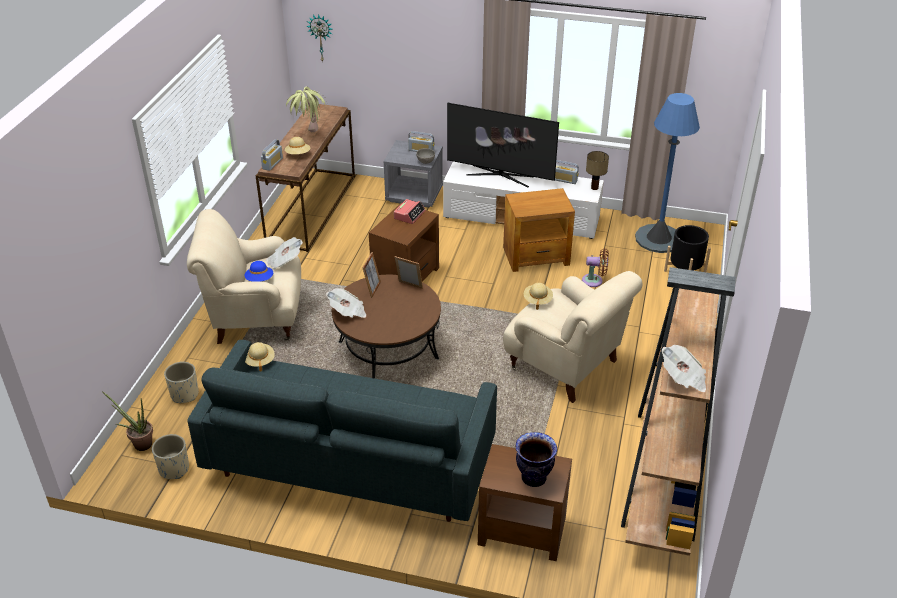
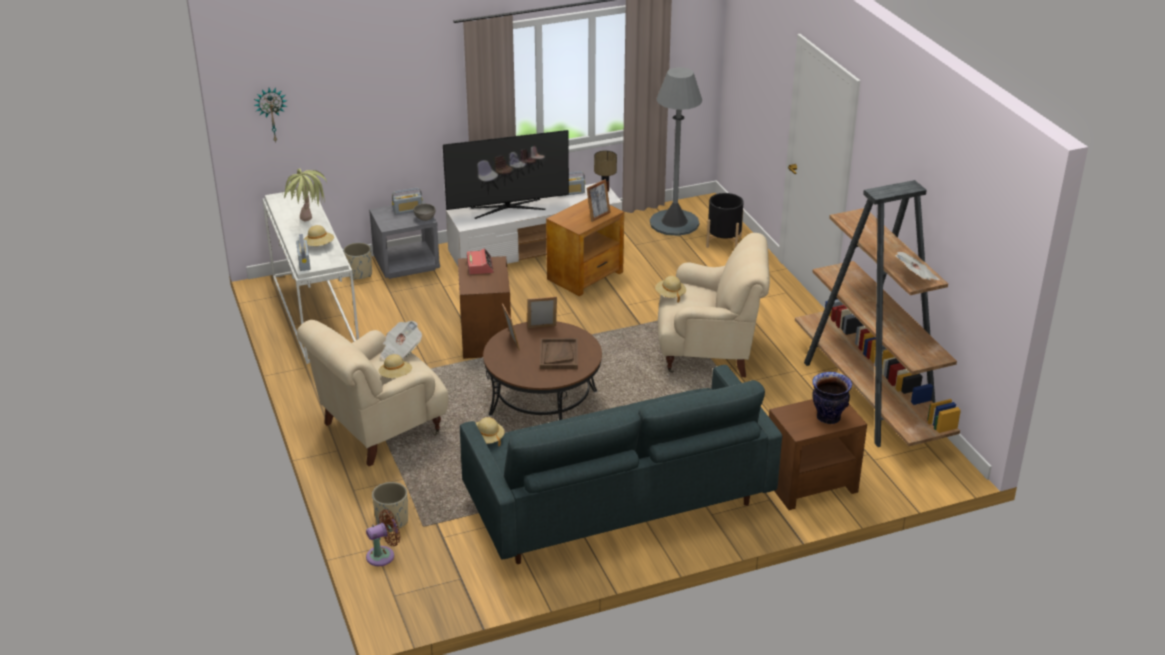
camera: 35 degrees left, 5 degrees down
(139, 443) = (400, 578): potted plant -> none
(174, 469) = (461, 582): beige planter -> beige planter (359, 274)
(259, 279) = (396, 376): blue hat -> beige hat
(311, 208) = (313, 313): brown console table -> white console table
(348, 312) = (512, 370): newspaper -> none
(395, 314) = (558, 355): none -> brown tray
(549, 207) = (598, 216): none -> picture frame
(594, 281) = (658, 277): brown fan -> brown fan (383, 555)
(658, 239) = (674, 223): blue floor lamp -> grey floor lamp

